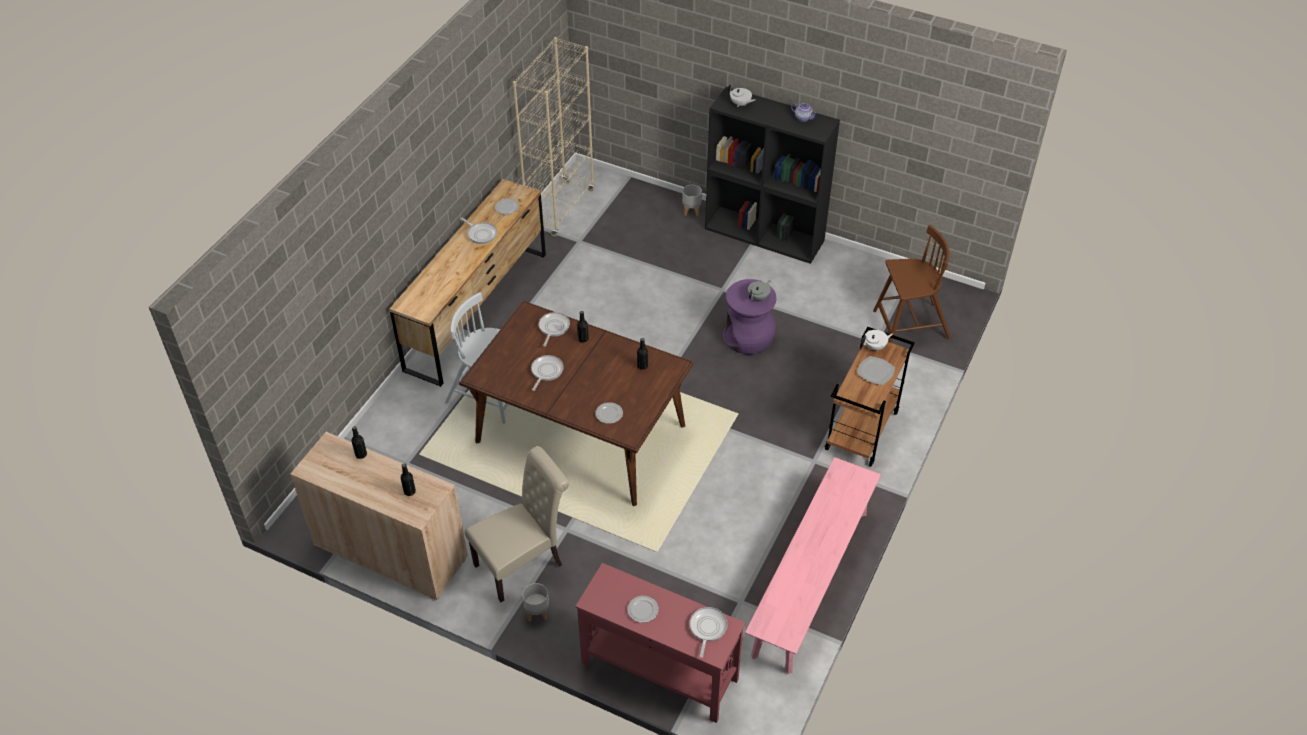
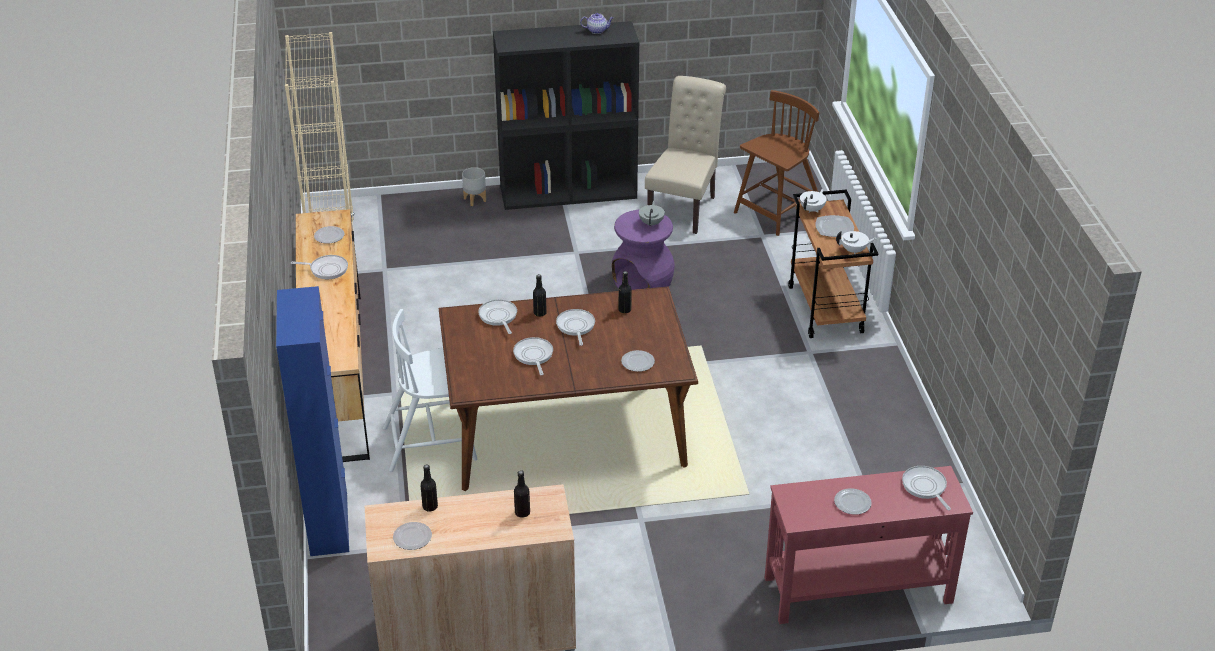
camera: 35 degrees left, 10 degrees down
(330, 471) = (412, 537): none -> plate
(376, 421) = (329, 524): none -> blue cabinet
(523, 563) = (629, 570): beige chair -> beige chair (684, 207)
(537, 613) = (690, 605): grey planter -> none
(596, 362) = (575, 327): none -> frying pan
(740, 104) = (524, 39): white teapot -> white teapot (854, 250)
(811, 582) = (911, 448): pink bench -> none

